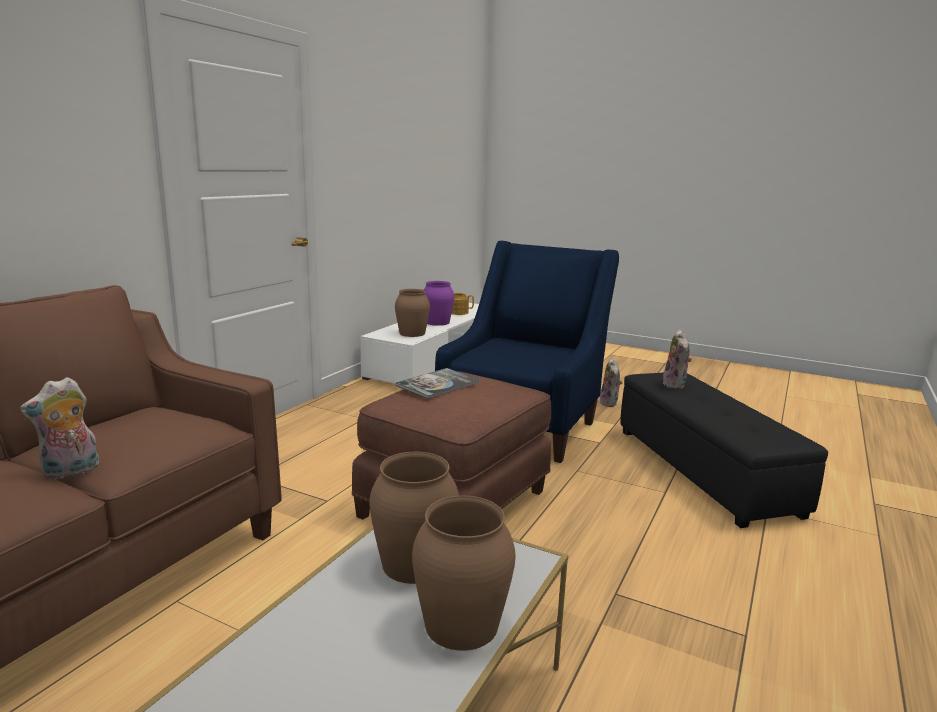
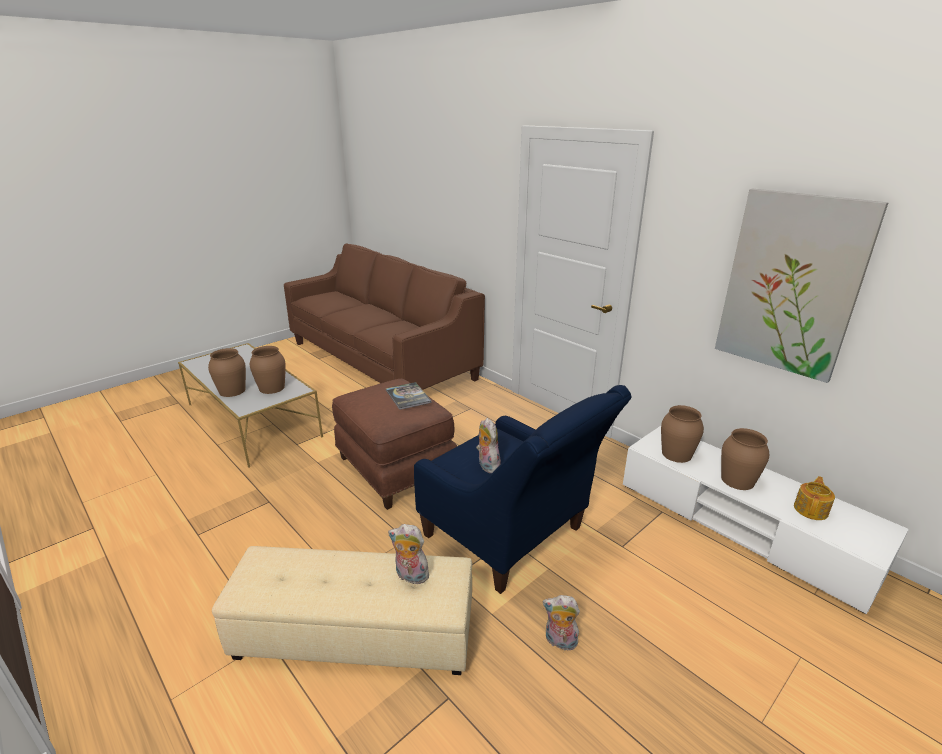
camera: 110 degrees right, 10 degrees up
(70, 472) = (371, 325): plush toy -> plush toy (487, 465)
(401, 168) = (791, 284): none -> picture
(437, 322) = (737, 480): purple vase -> brown vase
(702, 470) = (355, 632): black ottoman -> beige ottoman

